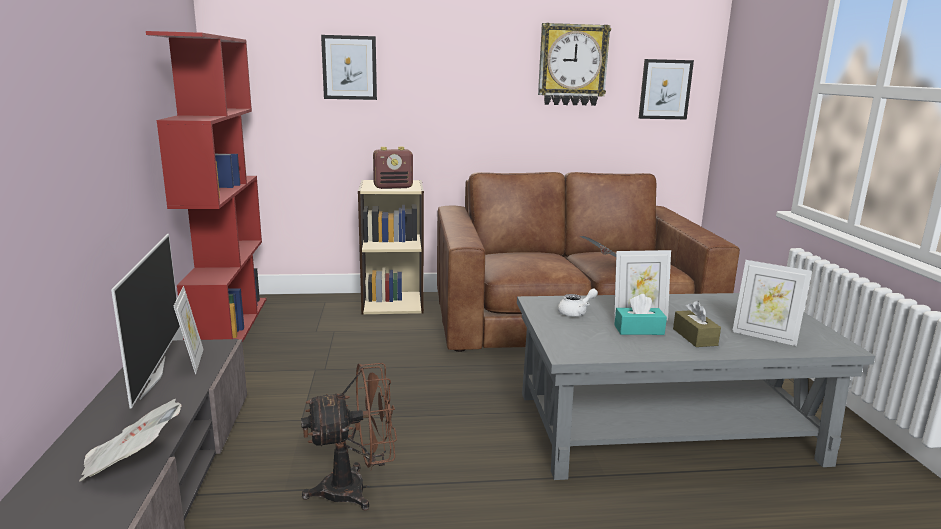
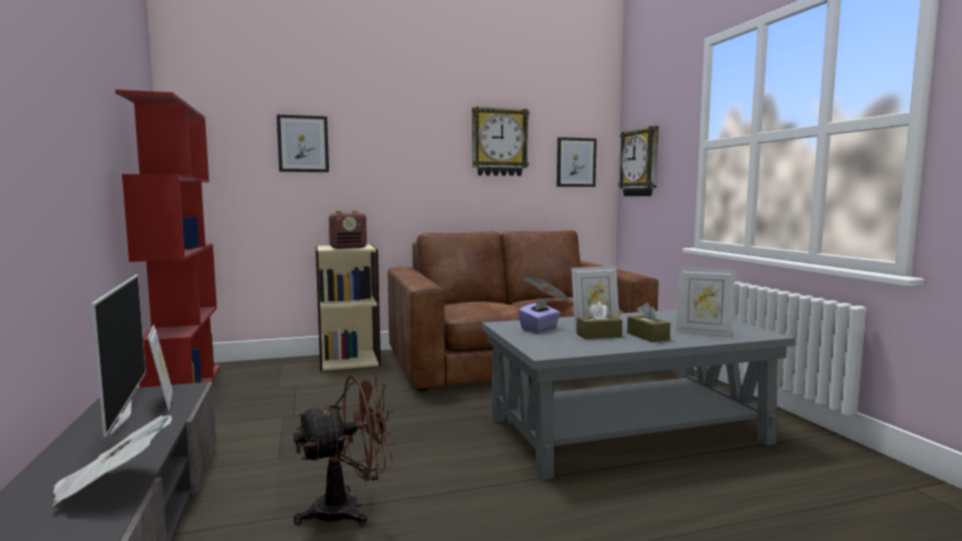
camera: 10 degrees left, 10 degrees down
(576, 312) = (539, 328): white teapot -> purple tissue box
(639, 330) = (598, 335): turquoise tissue box -> brown tissue box
(744, 95) = (641, 163): none -> wall clock

